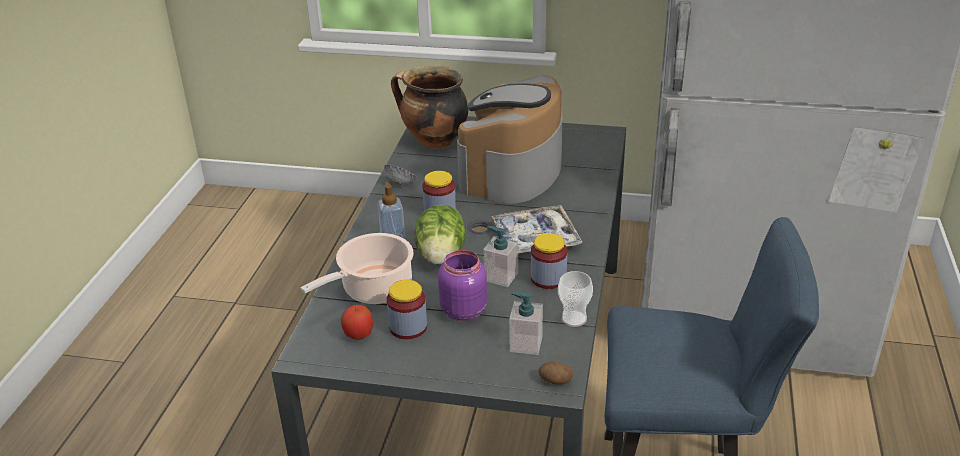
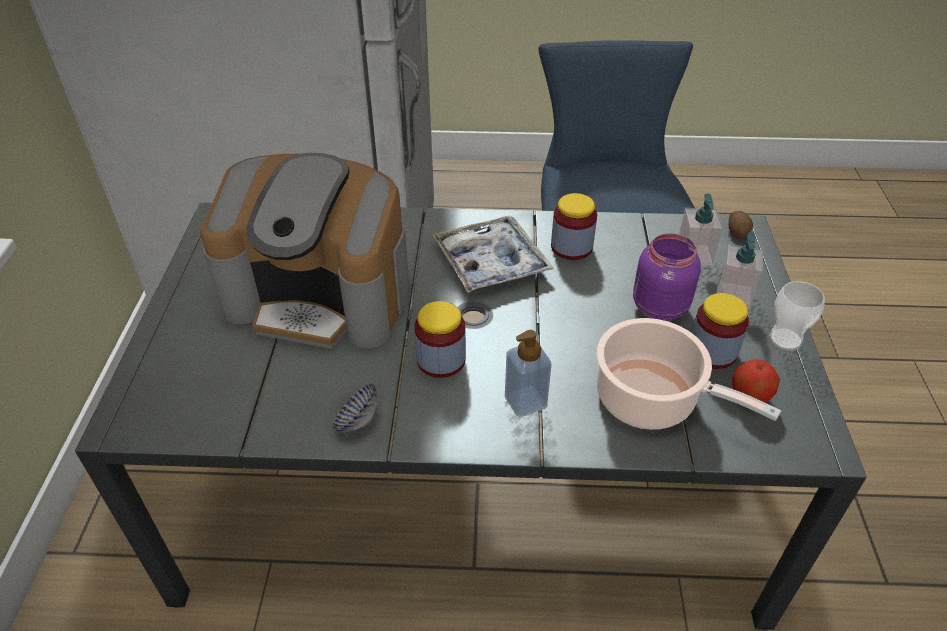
camera: 100 degrees left, 10 degrees up
(434, 141) = (208, 401): cooking pot -> none
(441, 256) = (552, 343): lettuce -> none
(501, 277) = (581, 284): soap dispenser -> soap dispenser (733, 295)
(574, 319) = (637, 225): cup -> cup (785, 339)

